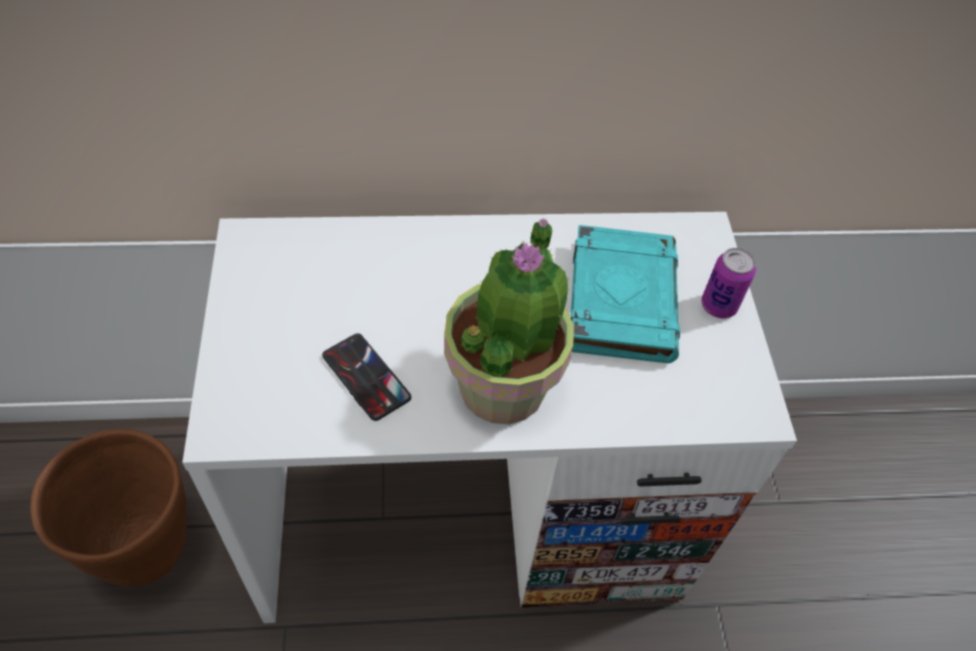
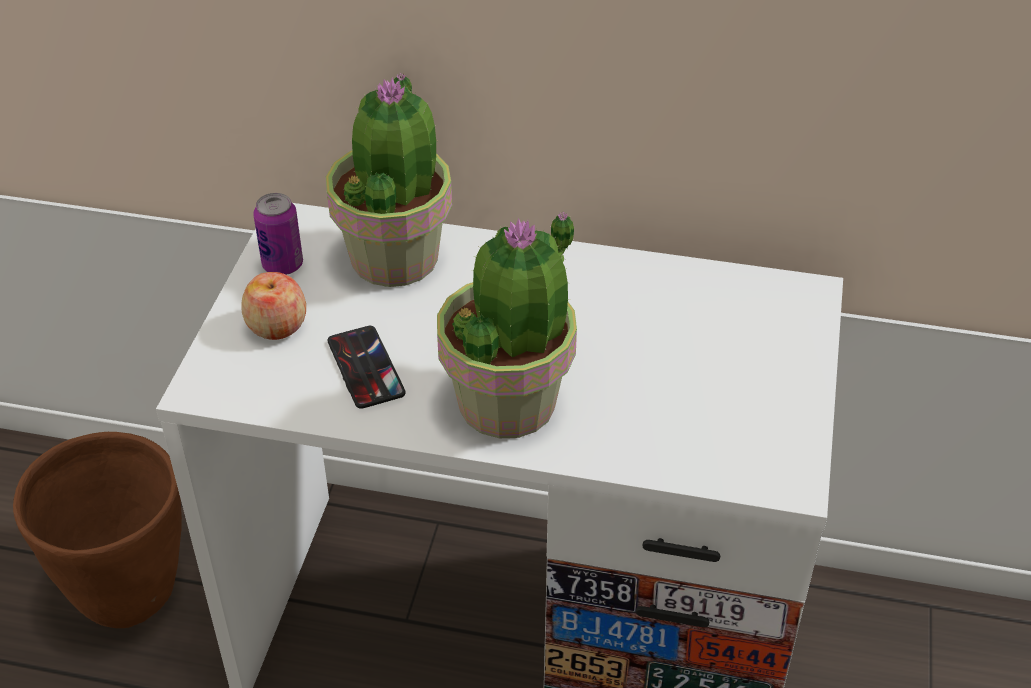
camera: 20 degrees right, 10 degrees down
(269, 349) = (277, 325): none -> apple
(354, 258) = (396, 257): none -> potted plant
(621, 299) = (676, 343): turquoise book -> none
(718, 306) = (790, 369): can -> can (282, 265)

